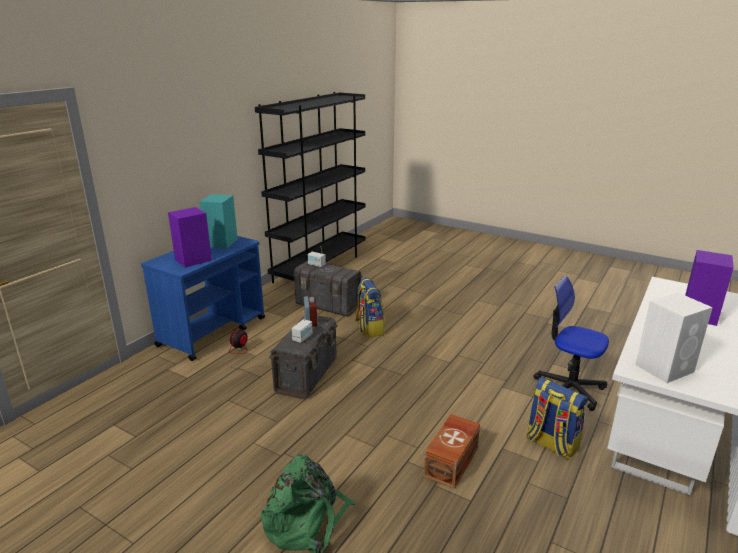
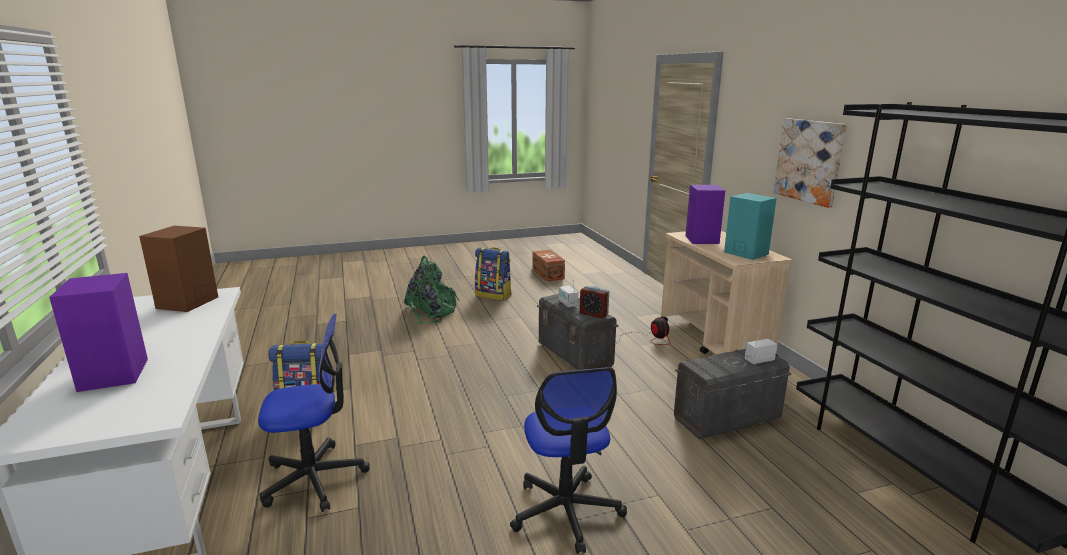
camera: 130 degrees right, 5 degrees down
(206, 160) = (809, 161): none -> picture
(213, 331) = (714, 340): blue cart -> beige cart
(369, 328) = (625, 418): backpack -> backpack (494, 295)
(452, 461) = (381, 364): brown storage box -> brown storage box (547, 274)
(461, 318) = (566, 511): none -> office chair
(665, 368) = (186, 303): white speaker -> brown speaker

